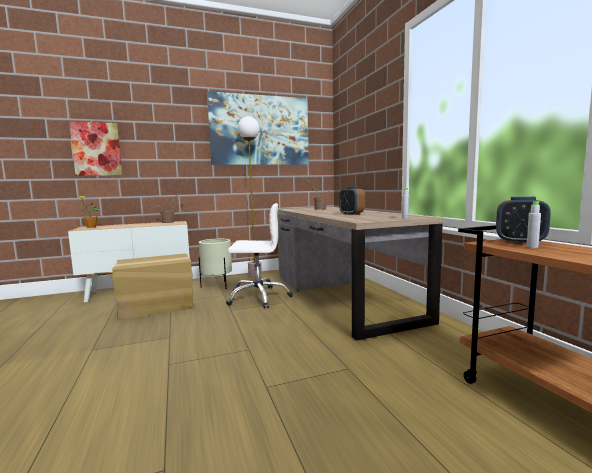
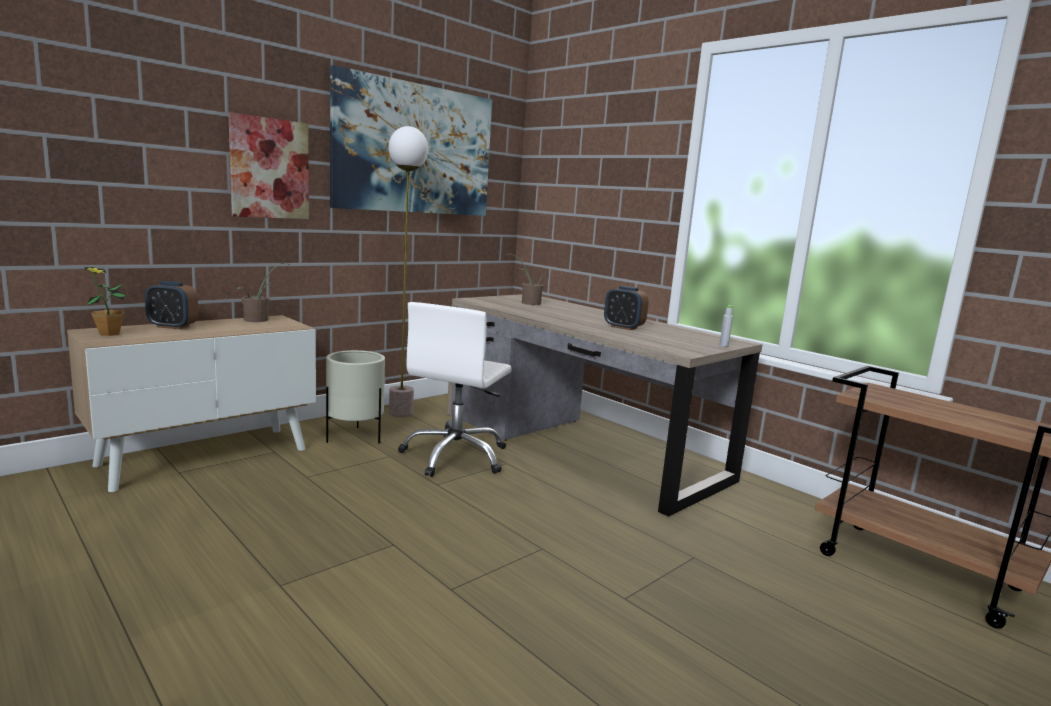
camera: 25 degrees left, 5 degrees up
(97, 149) = (105, 162): picture -> picture (269, 168)
(156, 306) = (290, 488): cardboard box -> none
(258, 297) = (455, 456): white office chair -> white office chair turned 135 degrees clockwise
(520, 242) = (887, 393): alarm clock -> alarm clock (172, 326)
(532, 247) = (911, 403): grey bottle -> none

